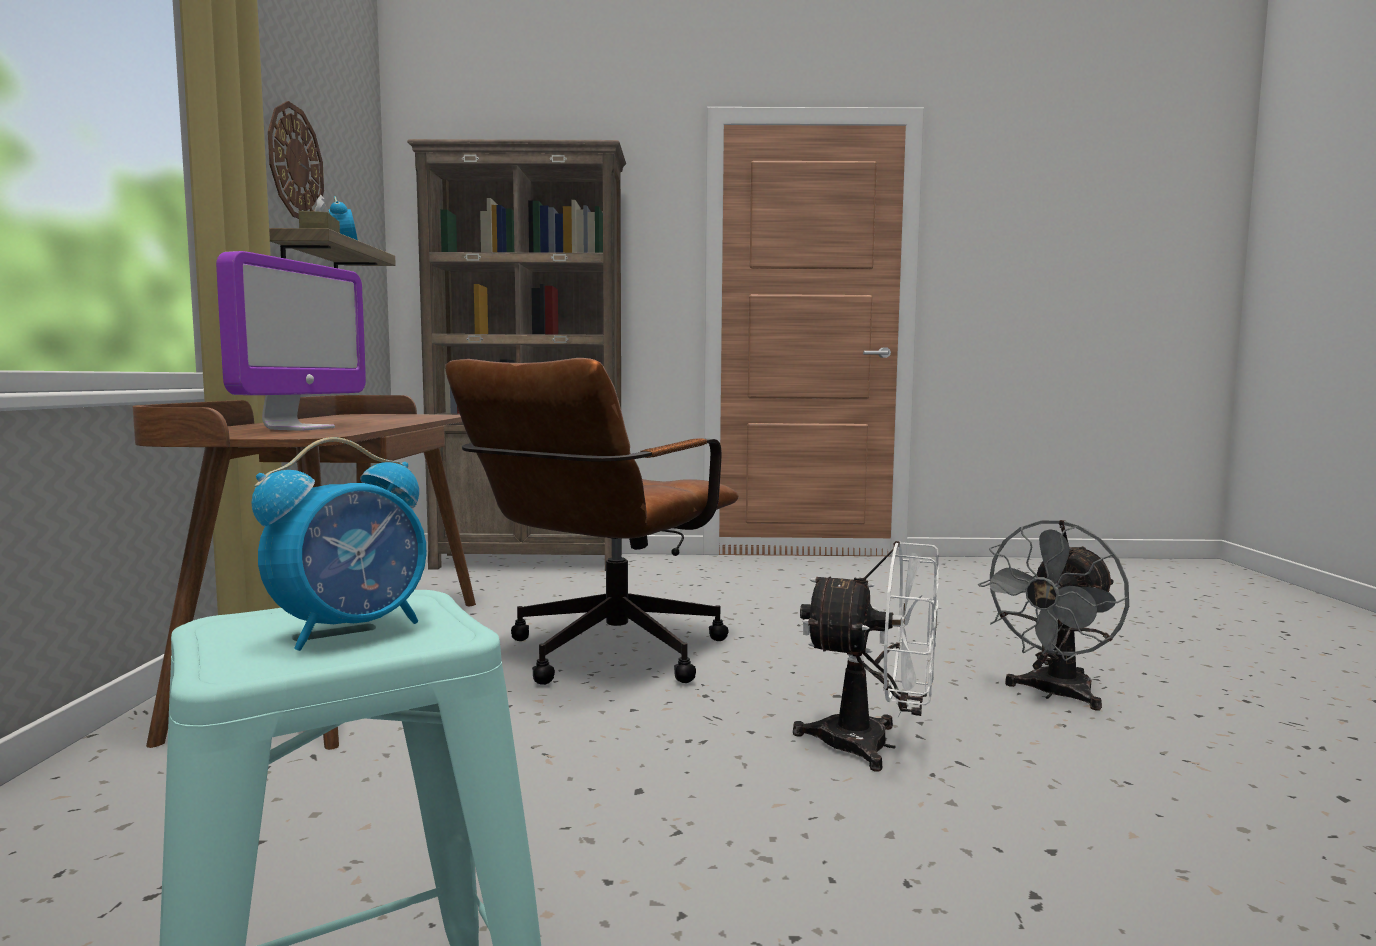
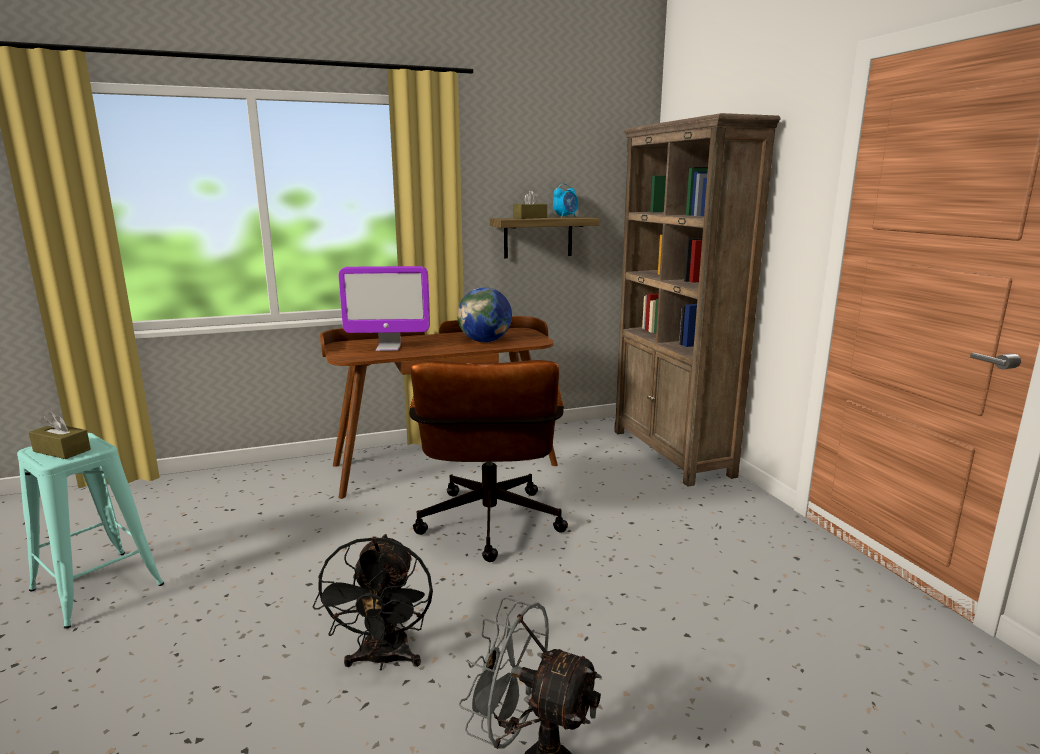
camera: 70 degrees right, 10 degrees up
(295, 163) = (525, 171): wall clock -> none
(352, 630) = (62, 450): alarm clock -> brown tissue box
(386, 418) = (485, 341): none -> globe
(602, 657) = (489, 529): brown office chair -> brown office chair turned 105 degrees counterclockwise
(873, 745) = (383, 660): white fan -> black fan

